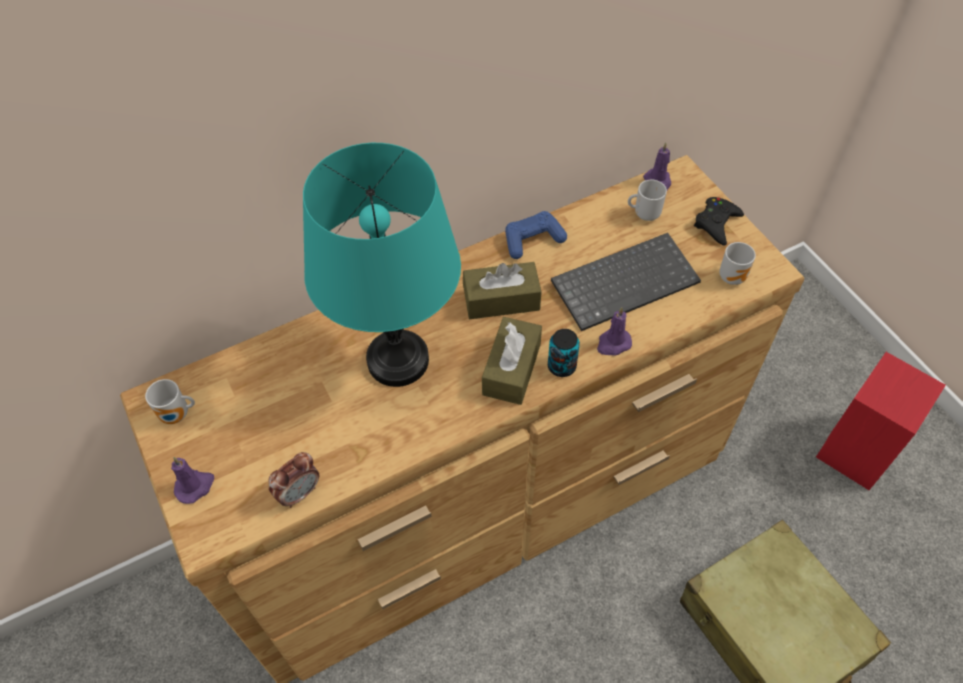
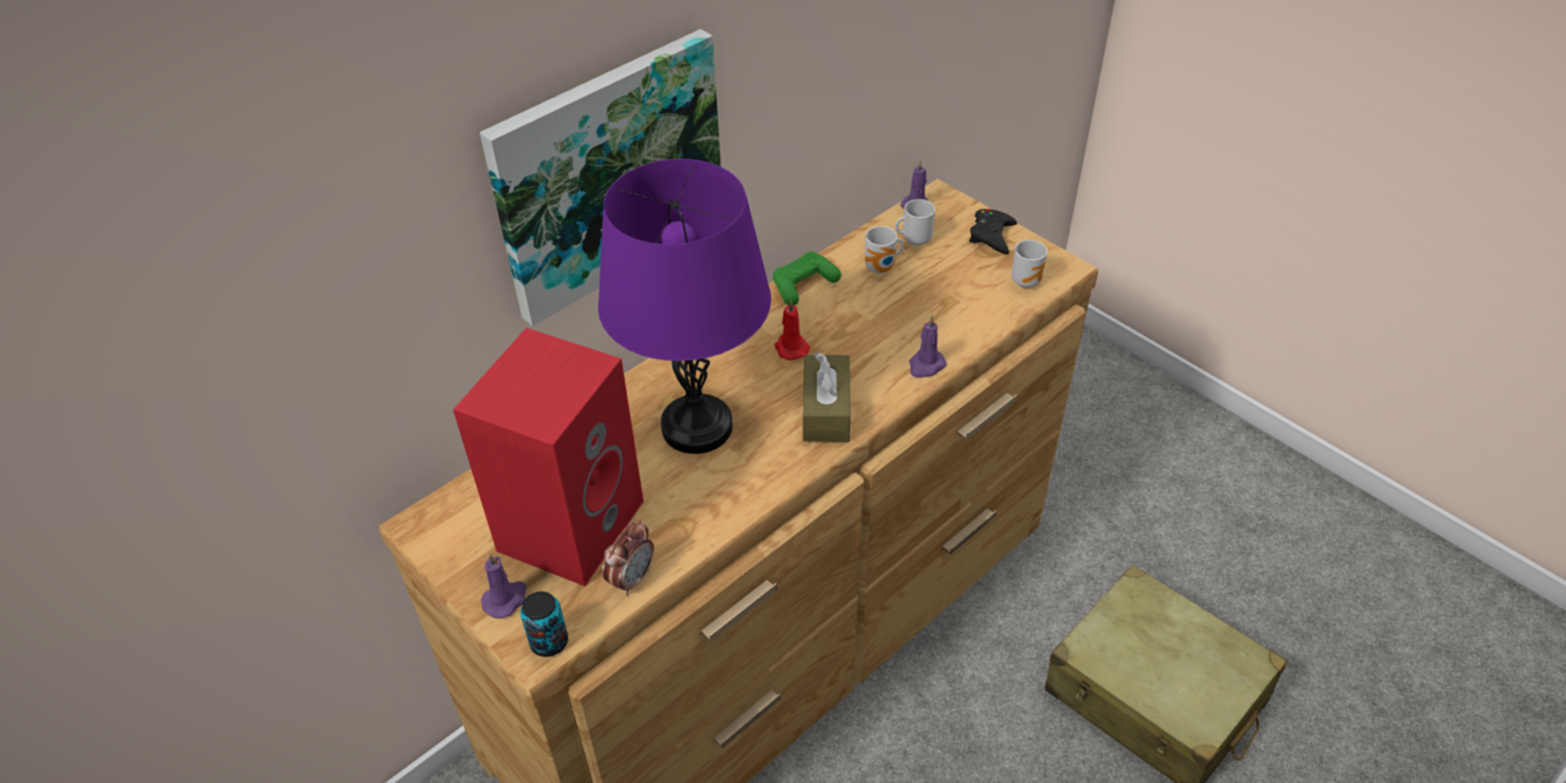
camera: 15 degrees left, 10 degrees down
(177, 416) = (458, 533): mug -> mug (882, 268)
(343, 135) = (608, 174): none -> picture
(398, 360) = (697, 427): turquoise table lamp -> purple table lamp
(501, 300) = (790, 347): brown tissue box -> red candle
(532, 240) = (804, 285): blue game controller -> green game controller
(561, 366) = (879, 397): can -> can (549, 642)
(625, 281) = (917, 305): keyboard -> none
(856, 448) = (1181, 486): red speaker -> red speaker (570, 522)

